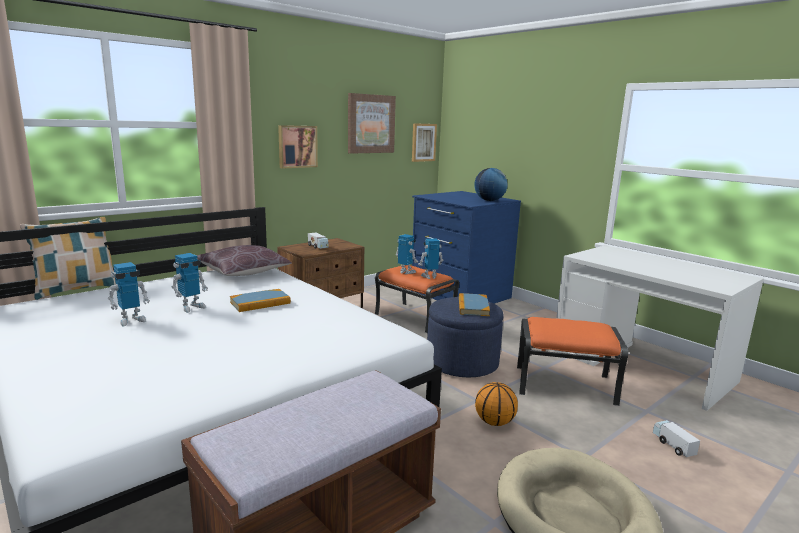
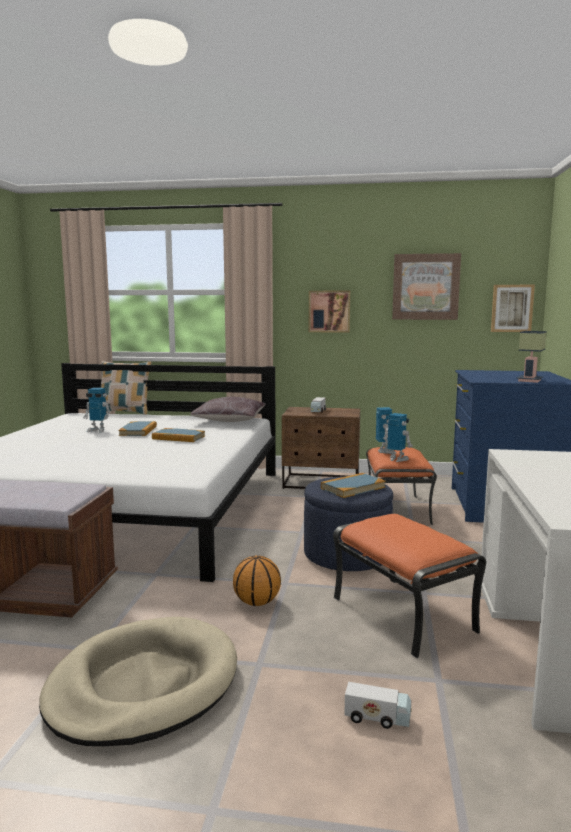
camera: 50 degrees right, 5 degrees down
(191, 307) = (138, 431): toy robot -> book
(489, 200) = (528, 380): globe -> table lamp
(673, 445) = (377, 718): toy truck -> toy truck turned 75 degrees clockwise

